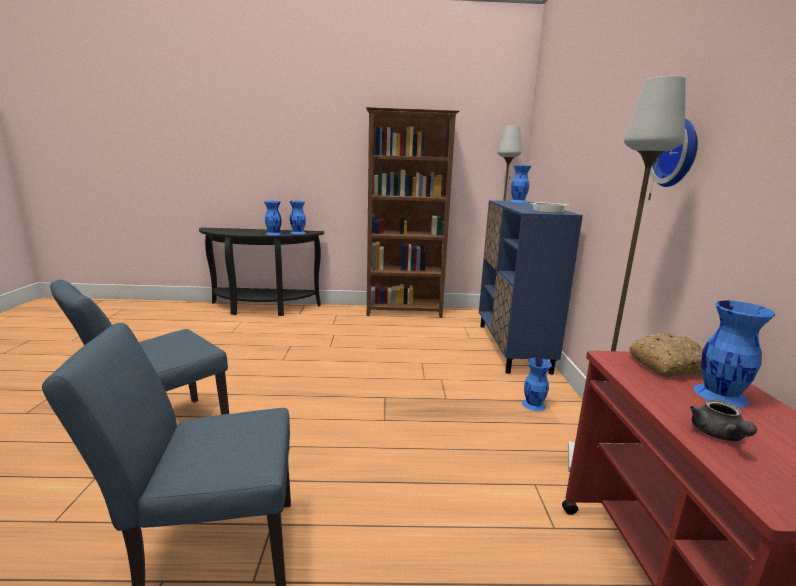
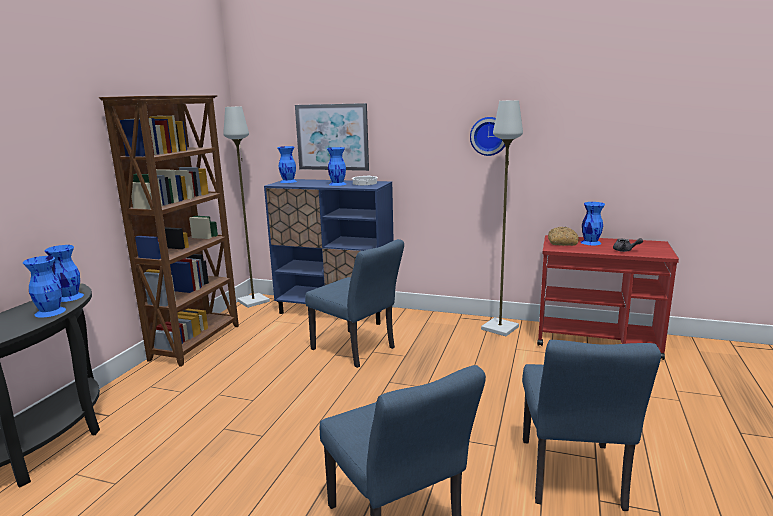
camera: 70 degrees left, 0 degrees up
(438, 371) = (357, 350): none -> blue chair
(534, 405) = (430, 326): blue vase -> blue vase (338, 184)
(564, 157) = (332, 137): none -> picture

